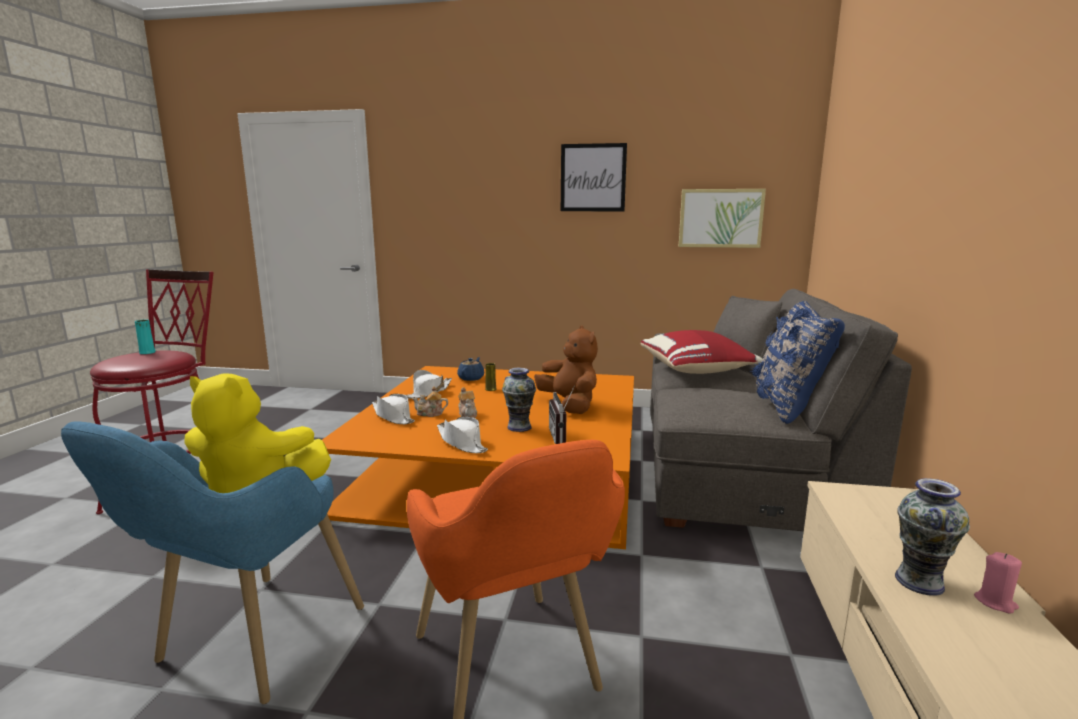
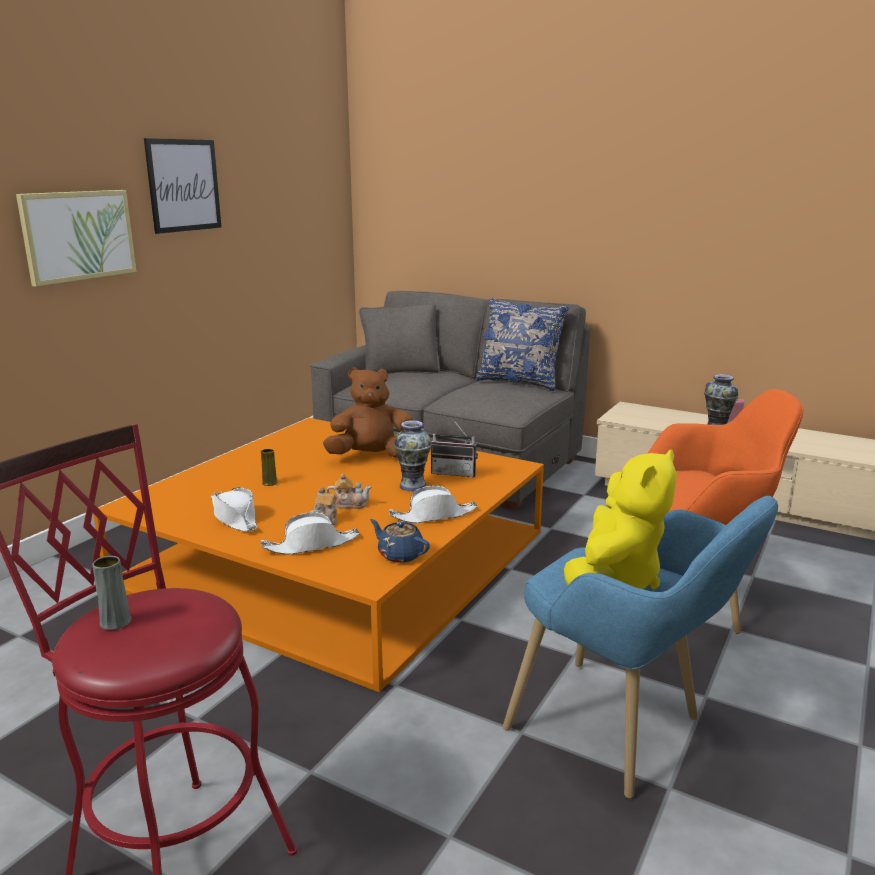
camera: 70 degrees left, 5 degrees up
(147, 352) = (115, 622): turquoise vase -> grey vase
(471, 378) = (207, 488): blue teapot -> blue teapot (400, 554)
(697, 371) = (408, 384): red pillow -> none
(720, 218) = (296, 227): picture -> picture (78, 235)

